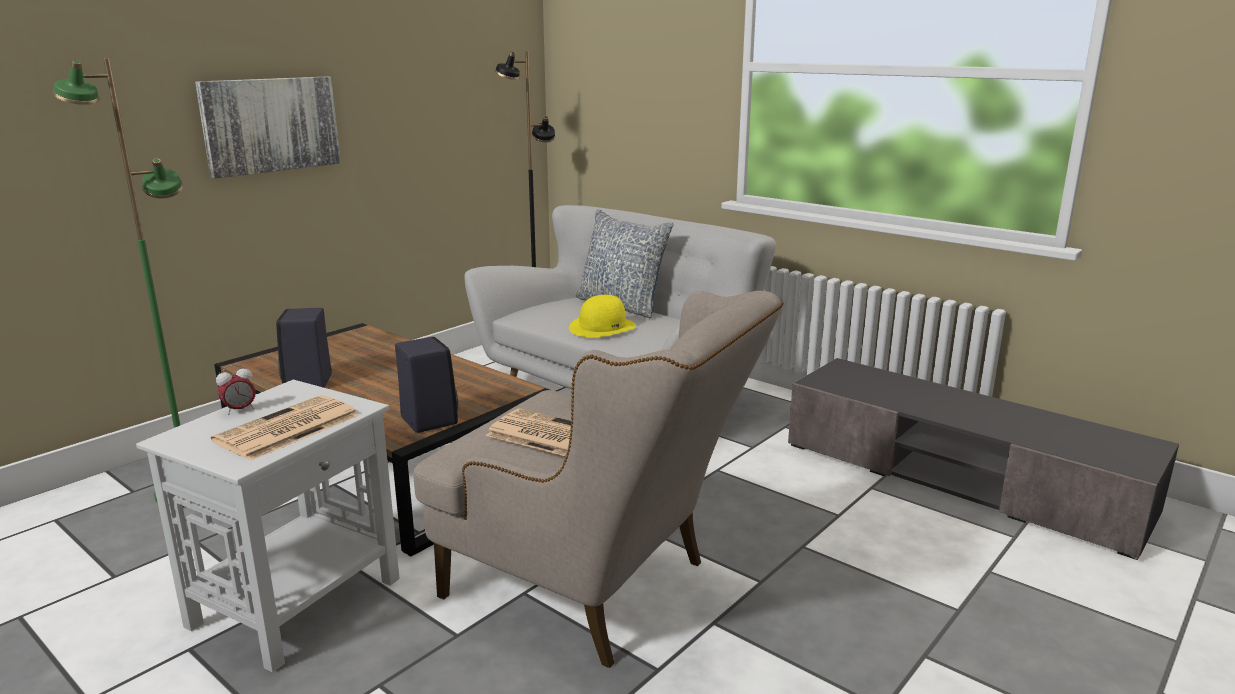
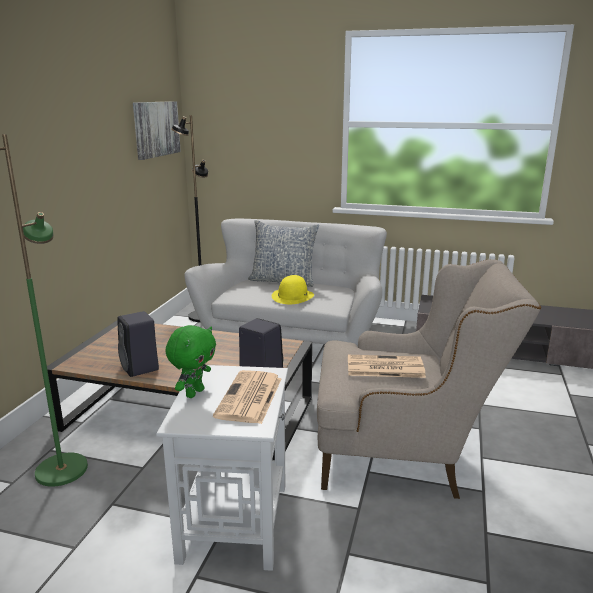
camera: 25 degrees left, 0 degrees up
(239, 410) = (194, 393): alarm clock -> green plush toy
(270, 125) = (51, 178): picture -> picture (156, 129)

